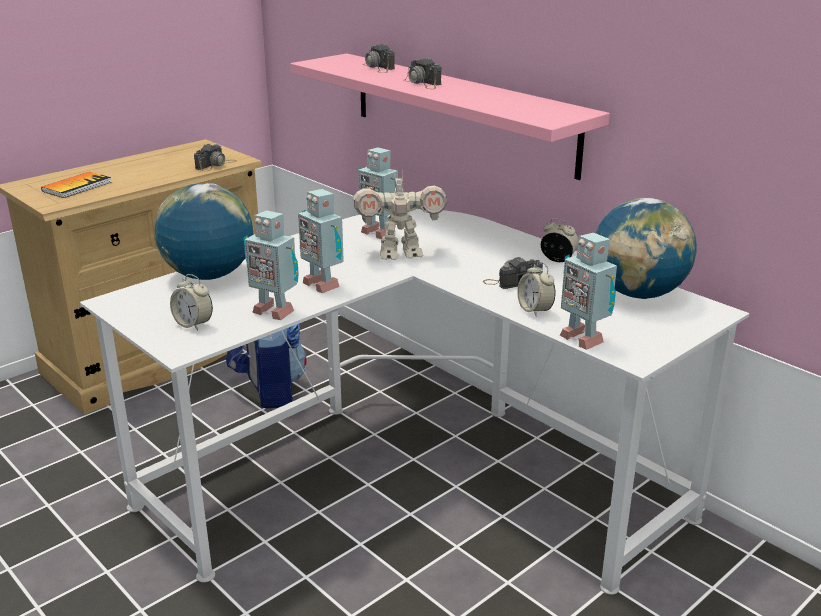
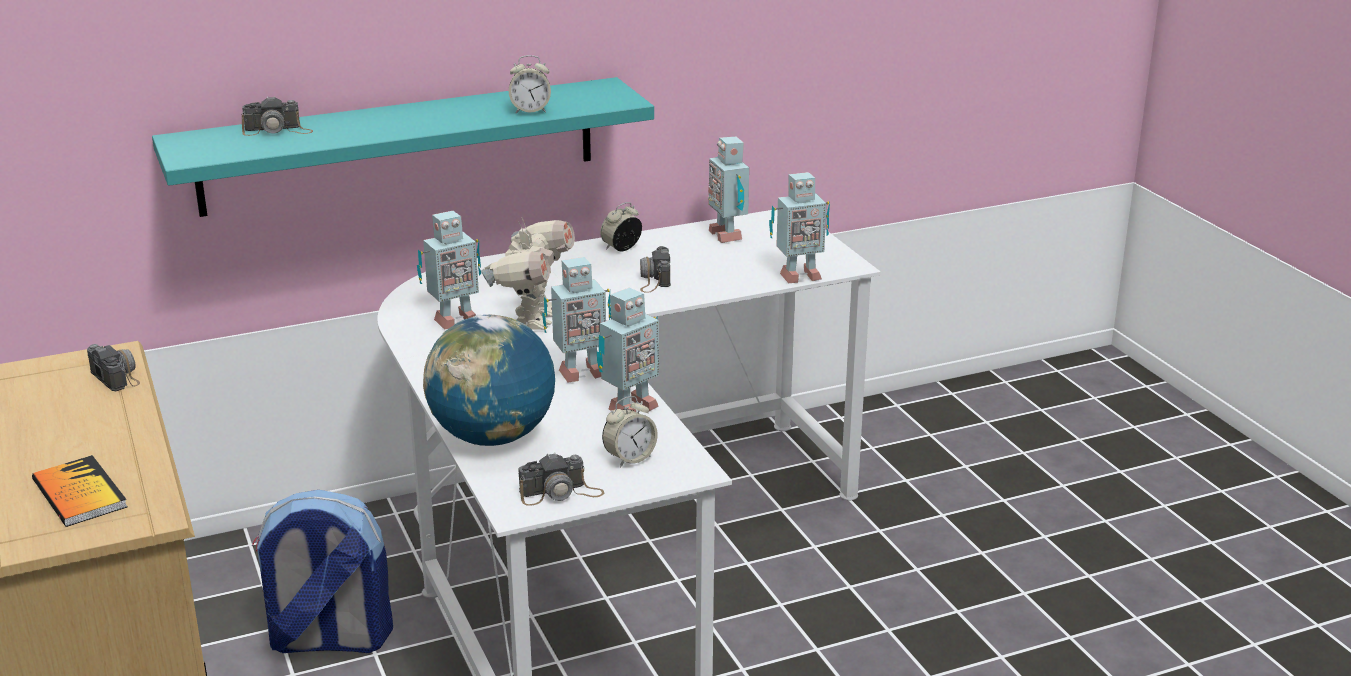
camera: 70 degrees left, 0 degrees up
(422, 83) = (397, 122): camera -> camera (561, 493)
(460, 112) = (399, 146): pink shelf -> turquoise shelf
(535, 310) = (728, 283): alarm clock -> alarm clock (530, 111)
(638, 294) = (728, 235): globe -> toy robot

